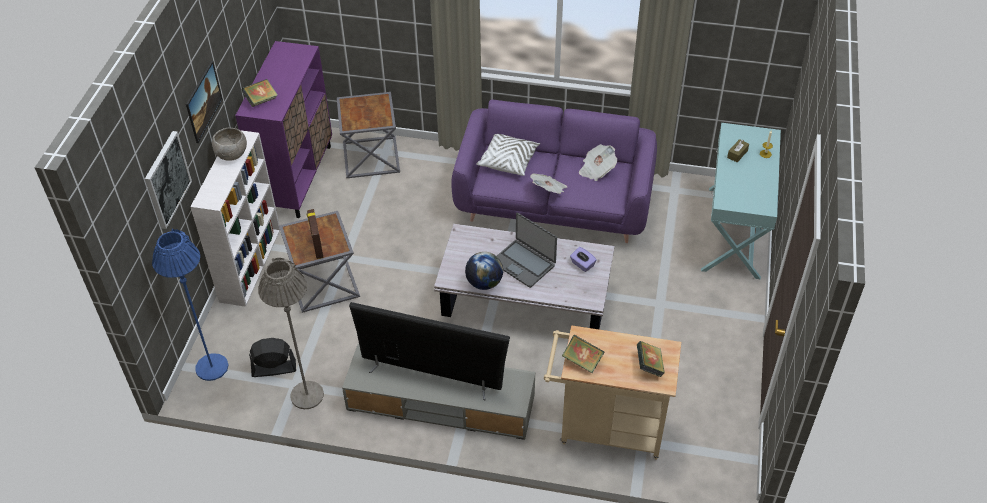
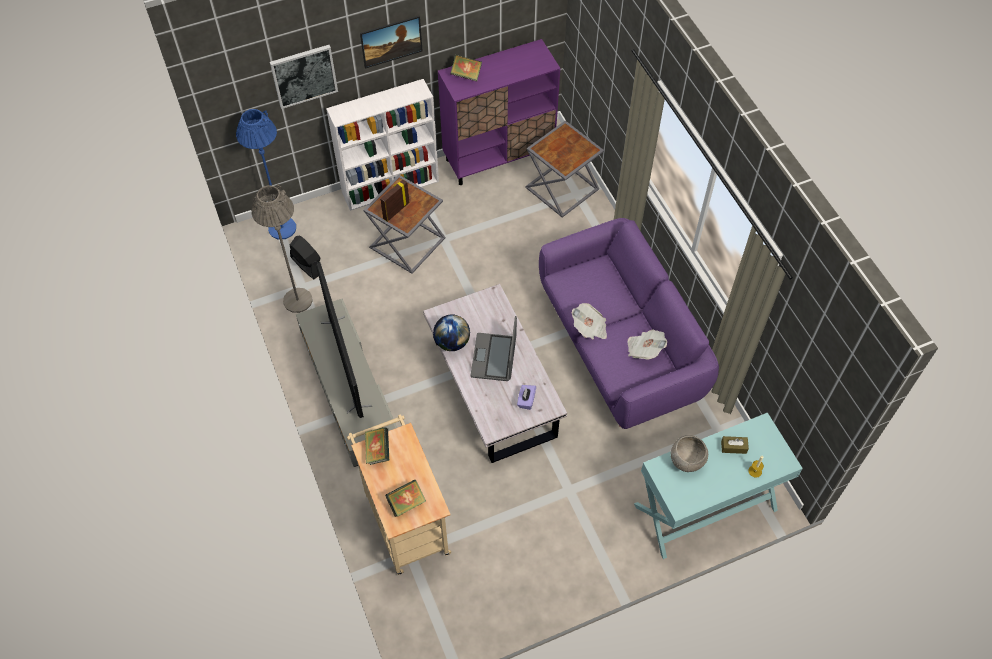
camera: 55 degrees right, 10 degrees up
(232, 155) = (396, 97): grey bowl -> grey bowl (686, 461)
(508, 160) = (600, 279): white pillow -> none

